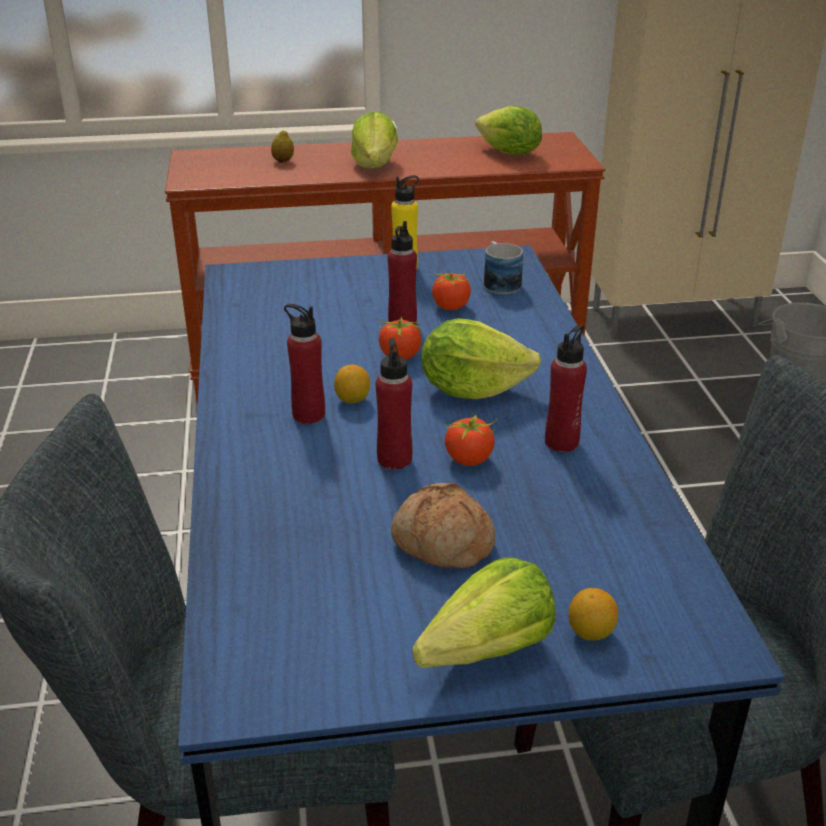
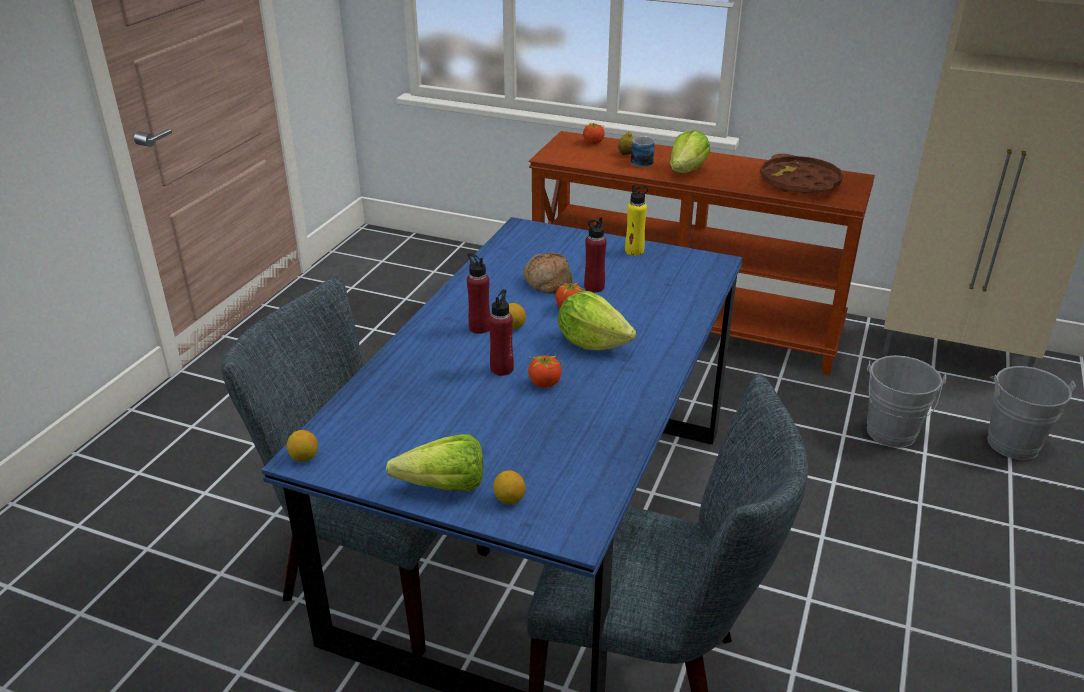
camera: 30 degrees right, 0 degrees up
(235, 696) = (304, 458): none -> lemon
(441, 543) = (479, 423): bread -> bread (547, 283)
(451, 307) = (637, 285): tomato -> tomato (593, 143)
(499, 282) = (688, 278): mug -> mug (642, 161)
(509, 153) = (799, 182): lettuce -> brown tray
(561, 442) = (612, 392): red bottle -> none
(687, 418) = (890, 436): none -> grey bucket

